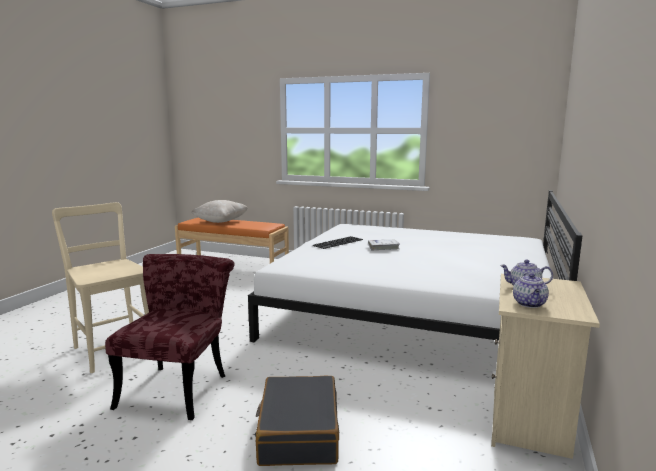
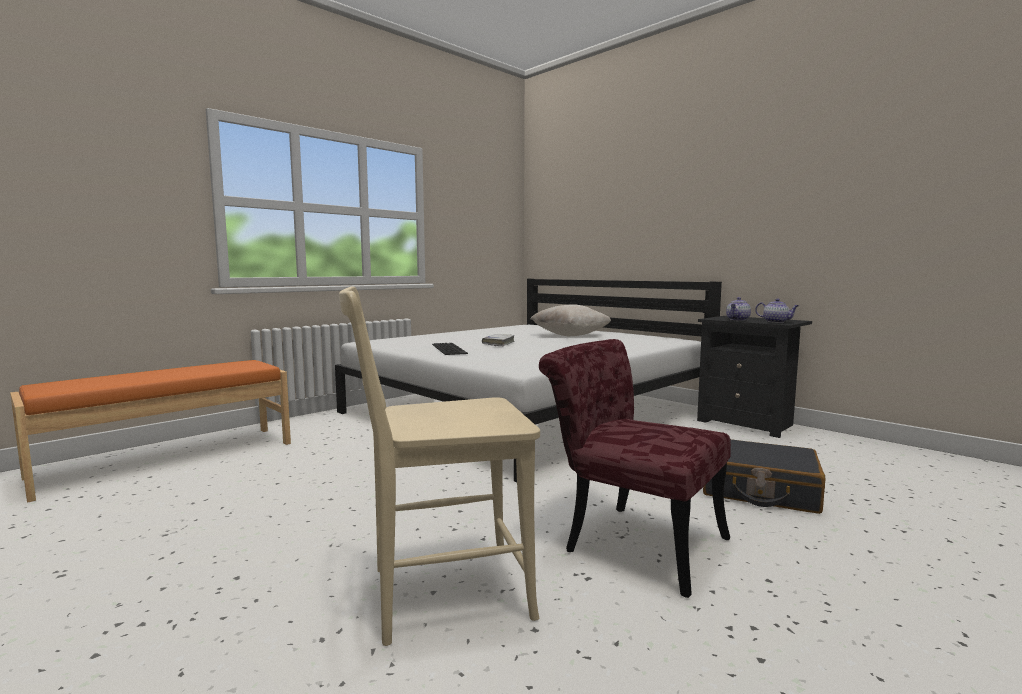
camera: 65 degrees left, 5 degrees down
(221, 222) = (130, 377): beige pillow -> beige pillow (570, 335)
(530, 423) = (748, 423): beige nightstand -> black nightstand

